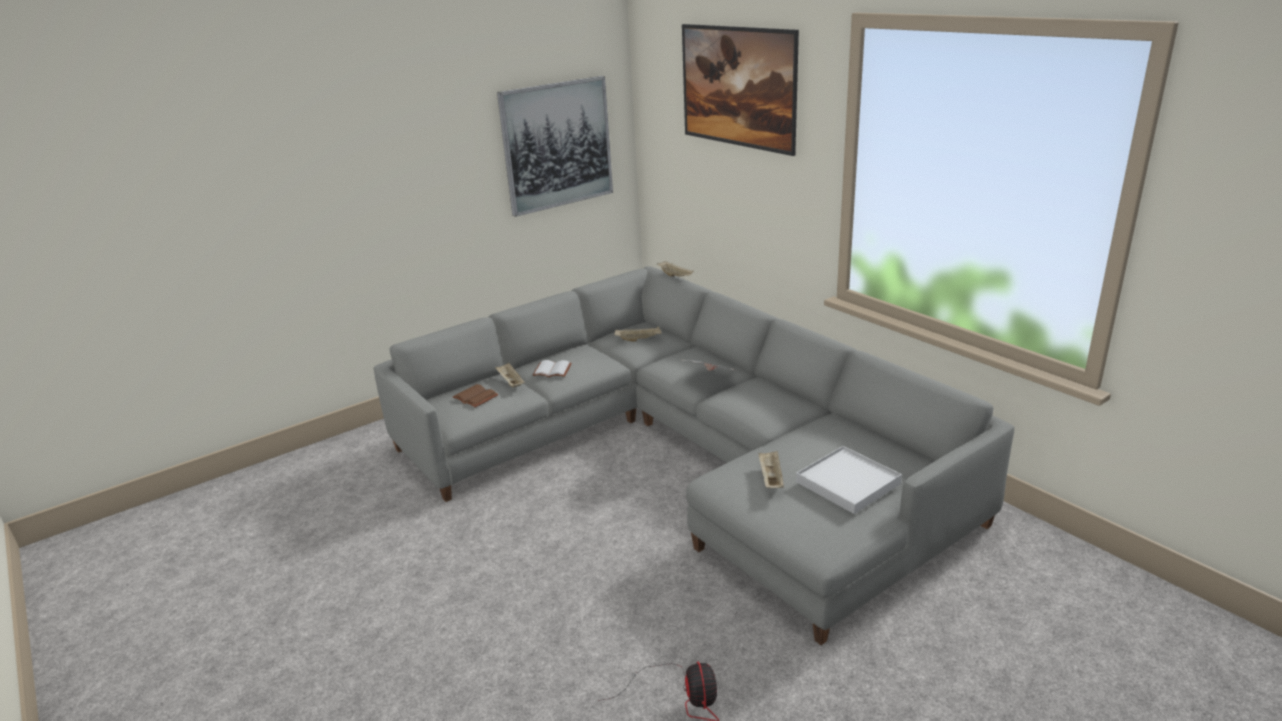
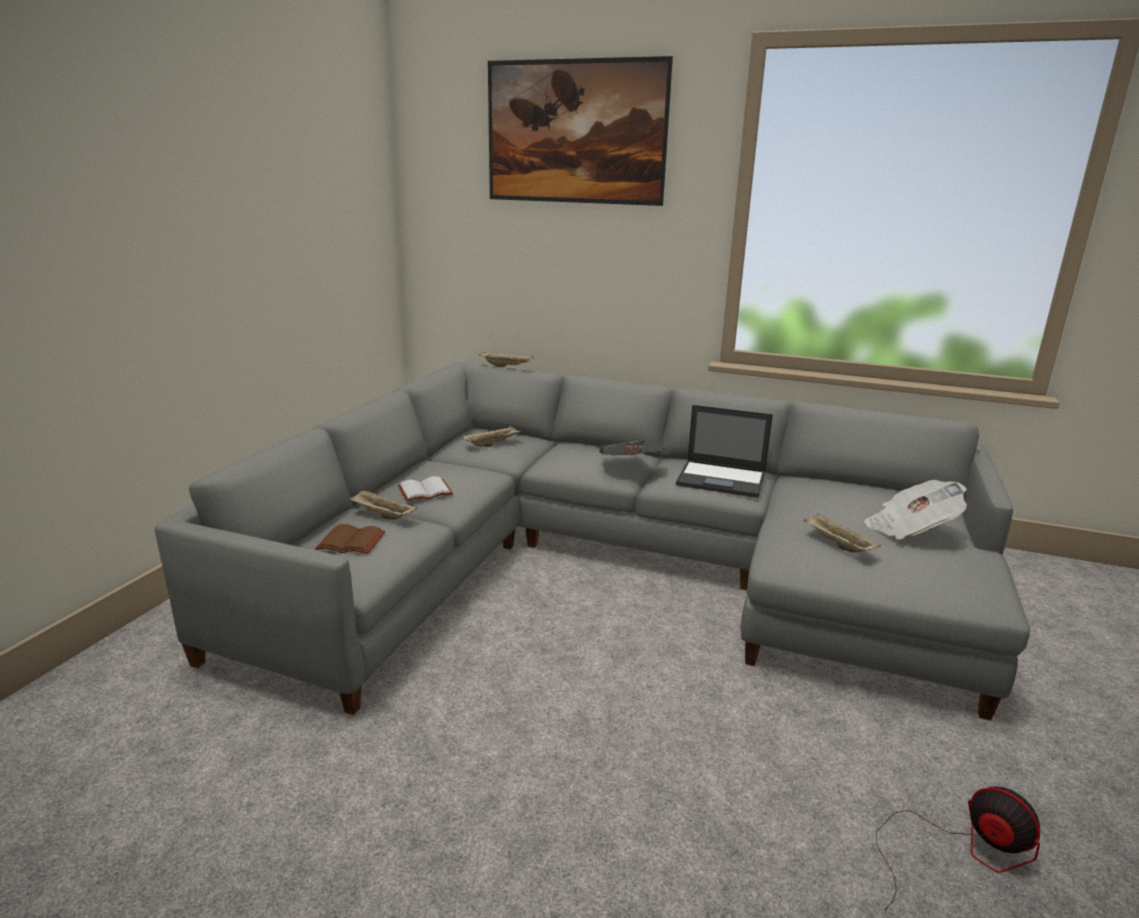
camera: 35 degrees left, 5 degrees down
(557, 145) = (327, 207): picture -> none
(766, 405) = (722, 479): none -> laptop
(847, 483) = (910, 529): white tray -> newspaper

